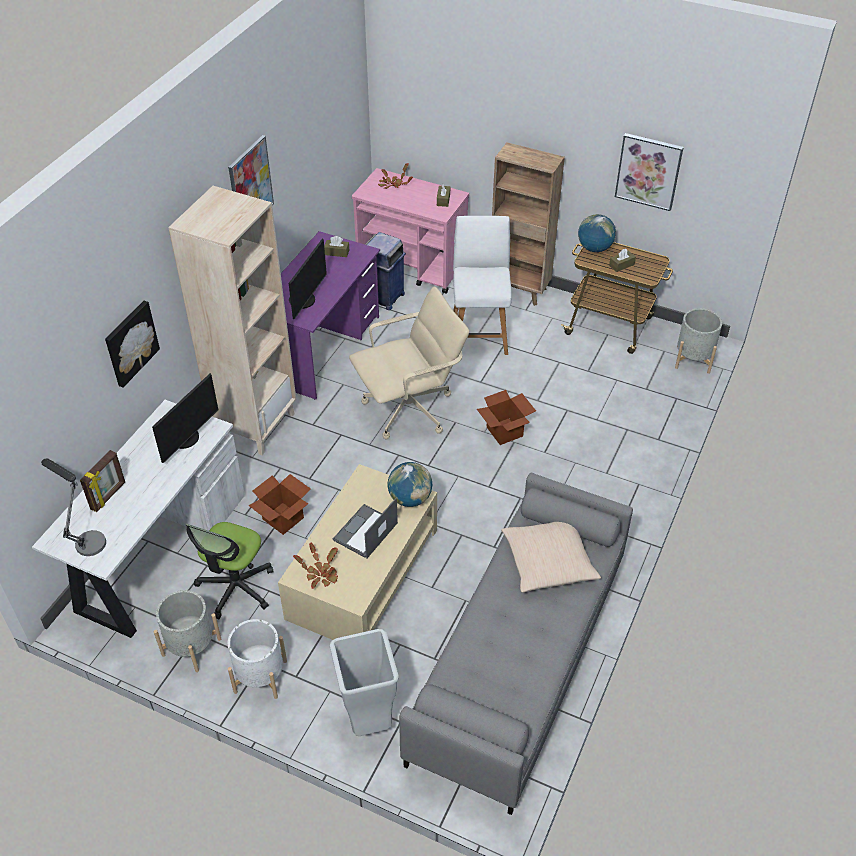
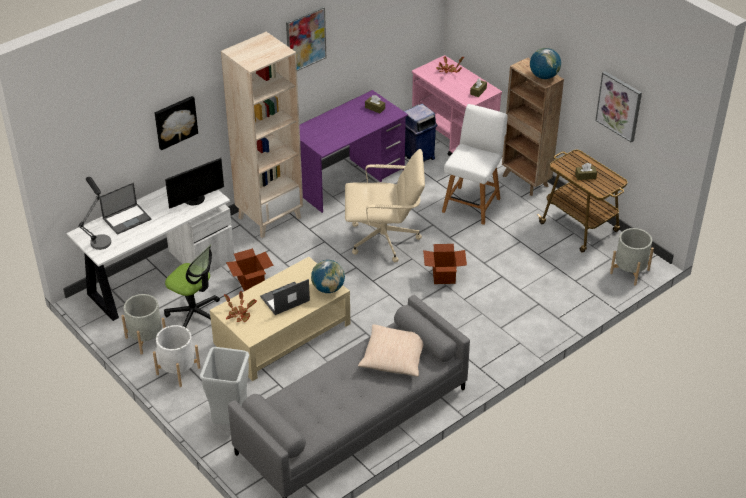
camera: 25 degrees right, 5 degrees down
(108, 496) = (127, 218): picture frame -> laptop
(236, 588) = (194, 314): office chair -> office chair turned 105 degrees counterclockwise
(305, 301) = (330, 135): monitor -> none
(594, 248) = (573, 158): globe -> globe (544, 76)

